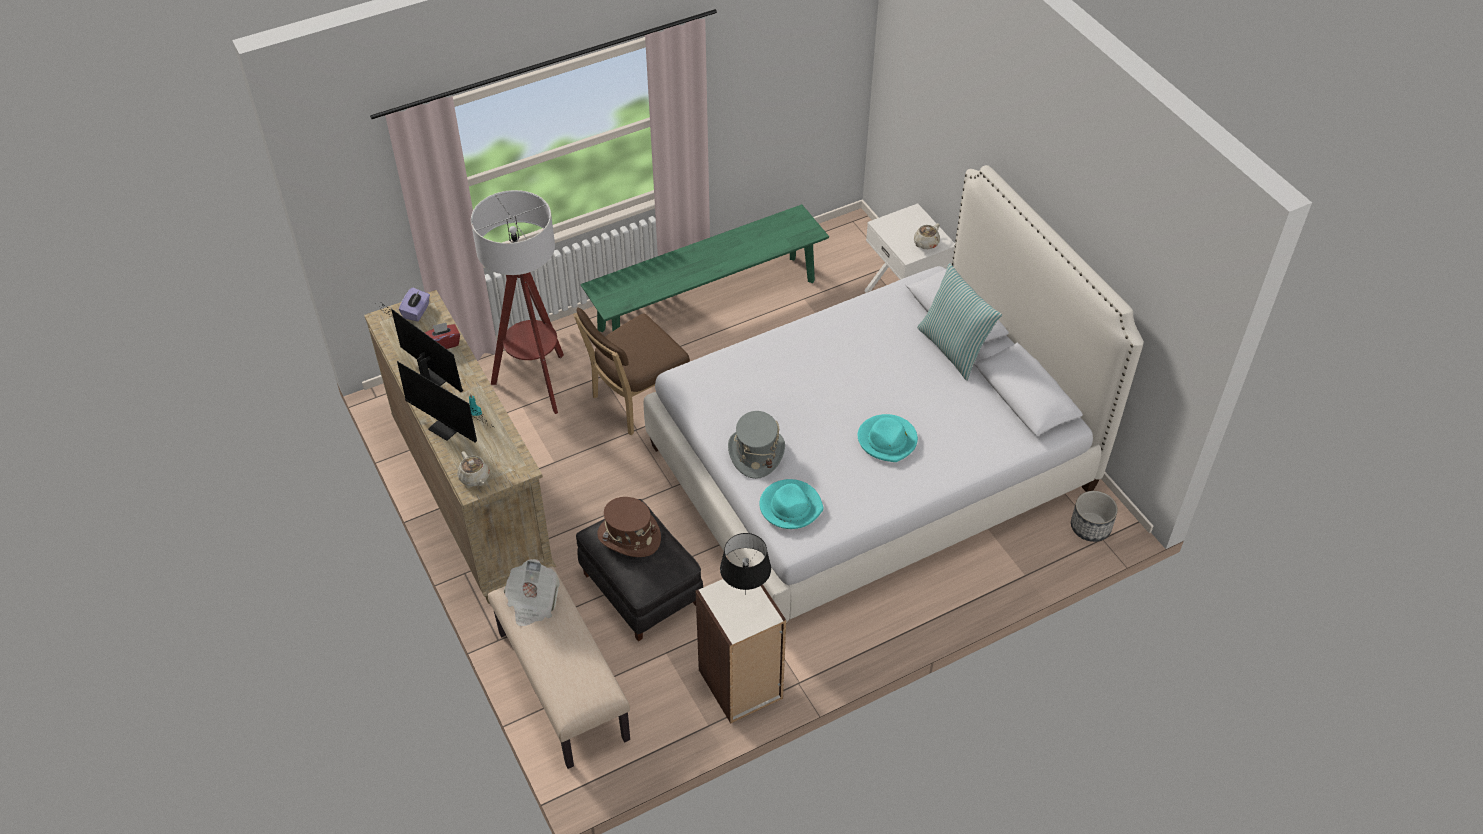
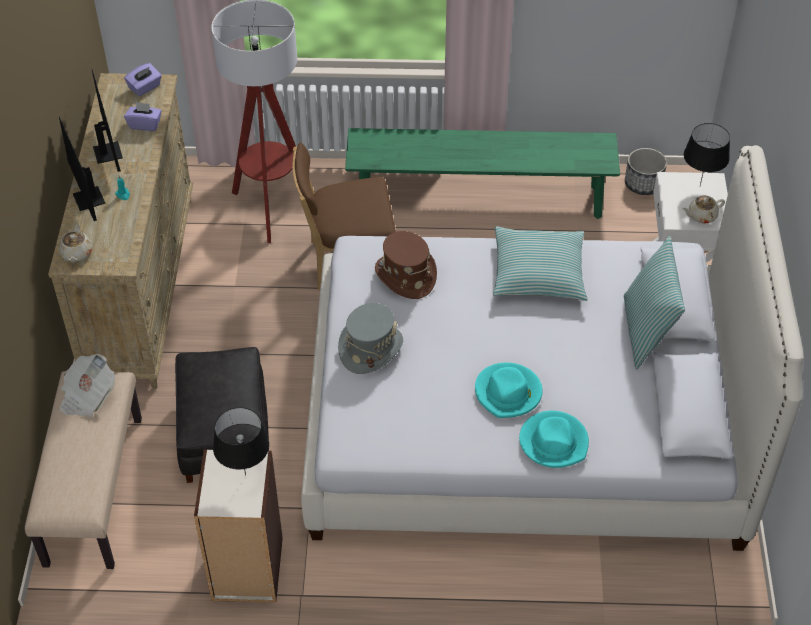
camera: 30 degrees right, 0 degrees up
(444, 343) = (145, 124): red tissue box -> purple tissue box
(629, 537) = (217, 377): brown hat -> brown hat (405, 275)
(790, 506) = (363, 414): turquoise hat -> turquoise hat (554, 442)
(840, 337) = (538, 272): none -> pillow
(907, 220) = (699, 185): none -> black table lamp
(1090, 527) = (710, 588): planter -> planter (643, 184)

